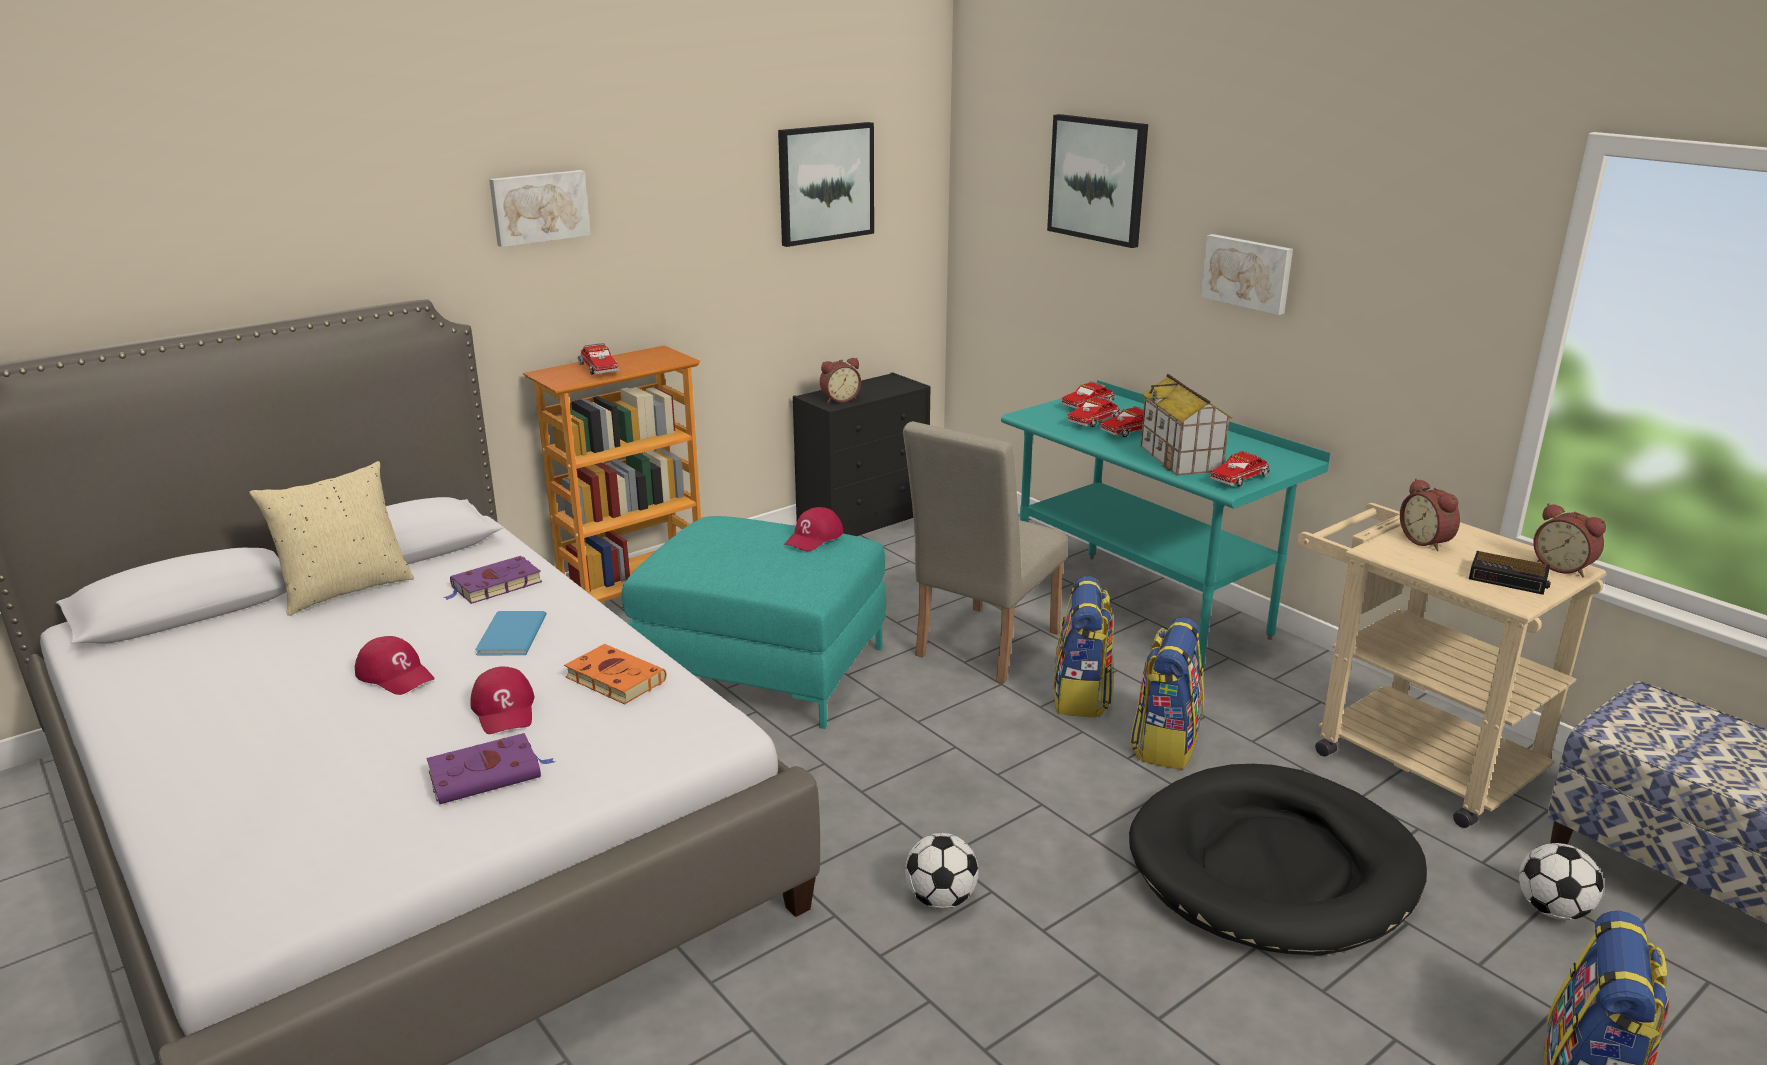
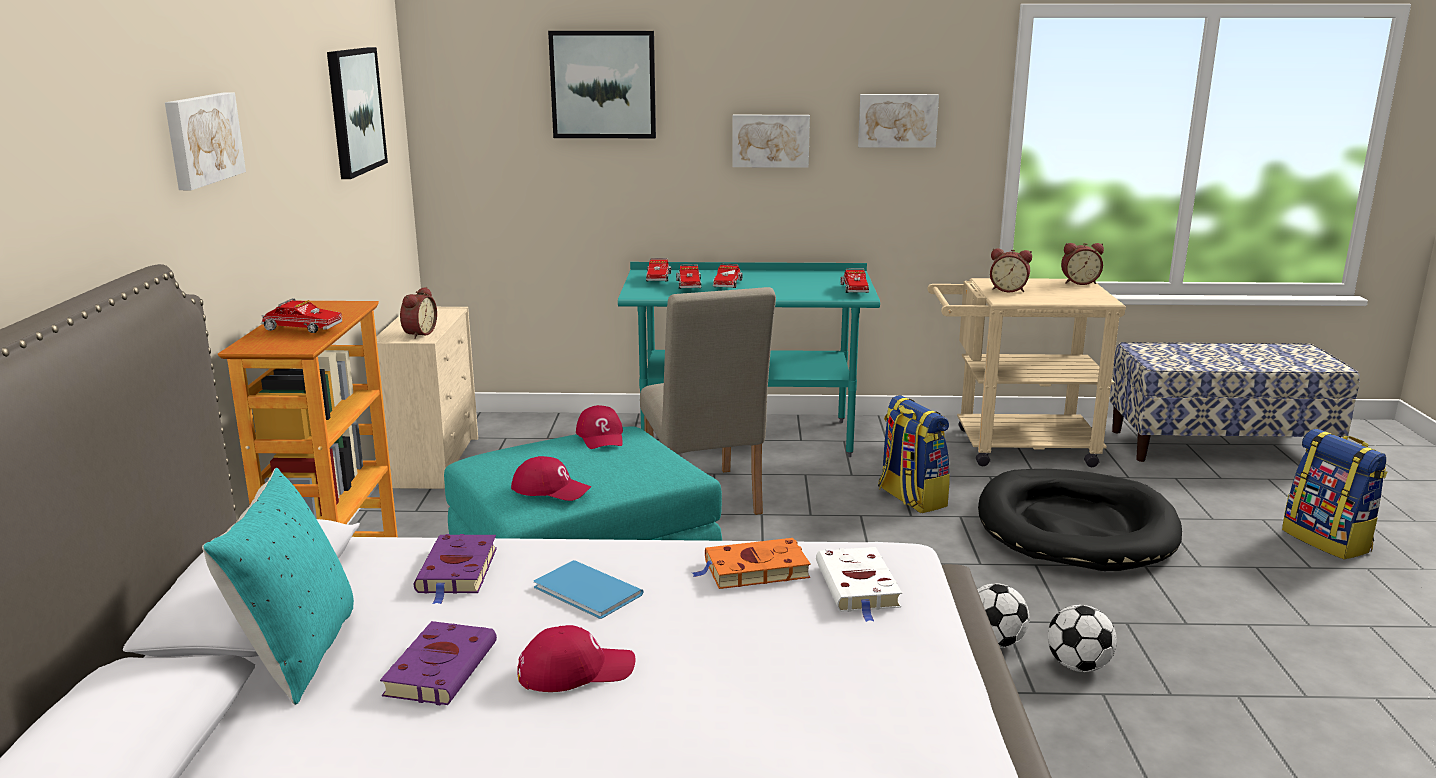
camera: 50 degrees left, 5 degrees down
(345, 590) = (296, 654): beige pillow -> turquoise pillow
(488, 774) = (856, 671): purple book -> purple book (442, 667)
(505, 709) = (739, 633): red cap -> red cap (551, 489)
(629, 729) = (858, 587): none -> white book
(864, 521) = (433, 461): black dresser -> beige dresser
(1081, 697) = (819, 497): backpack -> none
(1181, 458) = (795, 290): toy house -> none
(1395, 275) = (897, 120): none -> picture
(1509, 579) = (1078, 293): alarm clock -> none
(1552, 910) = (1184, 482): football -> football (1078, 666)

